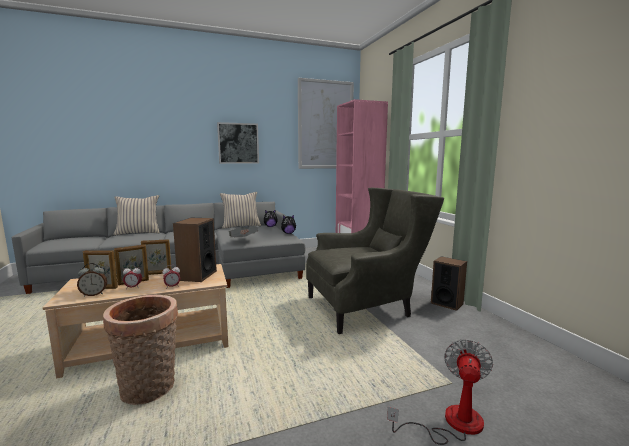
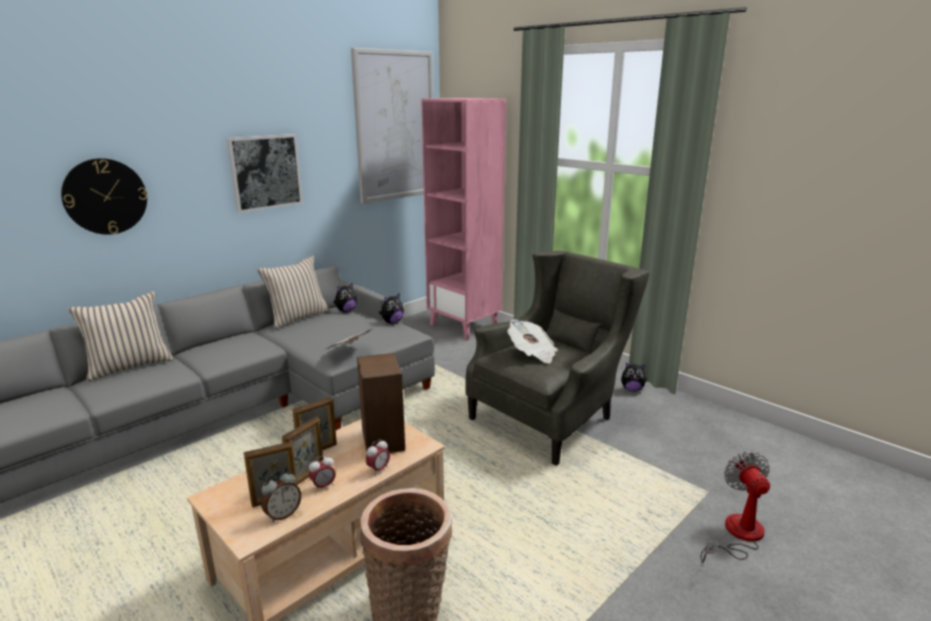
camera: 25 degrees left, 10 degrees up
(148, 146) = (105, 196): none -> wall clock
(346, 251) = (532, 354): none -> newspaper
(447, 303) = (632, 389): speaker -> plush toy

